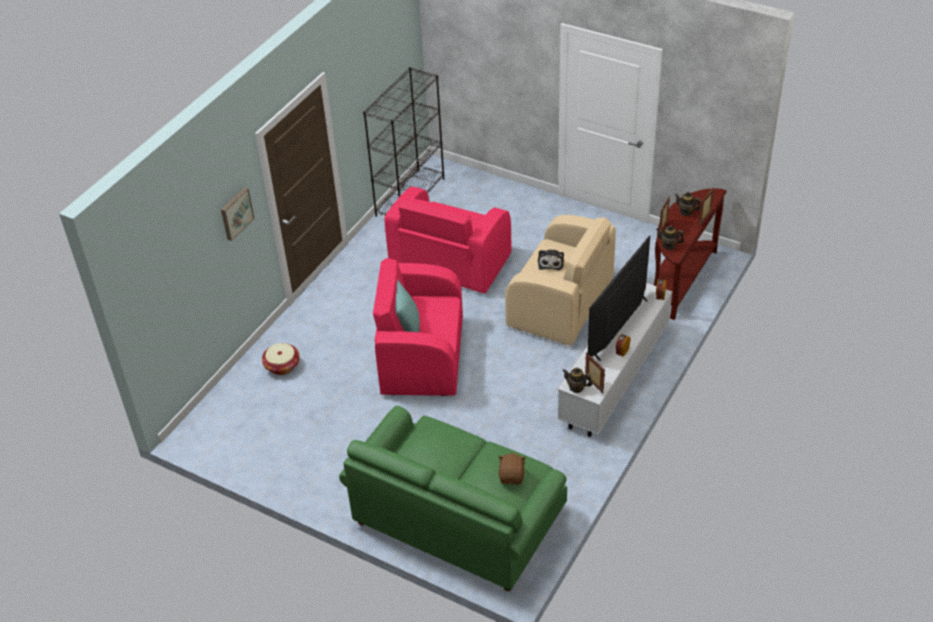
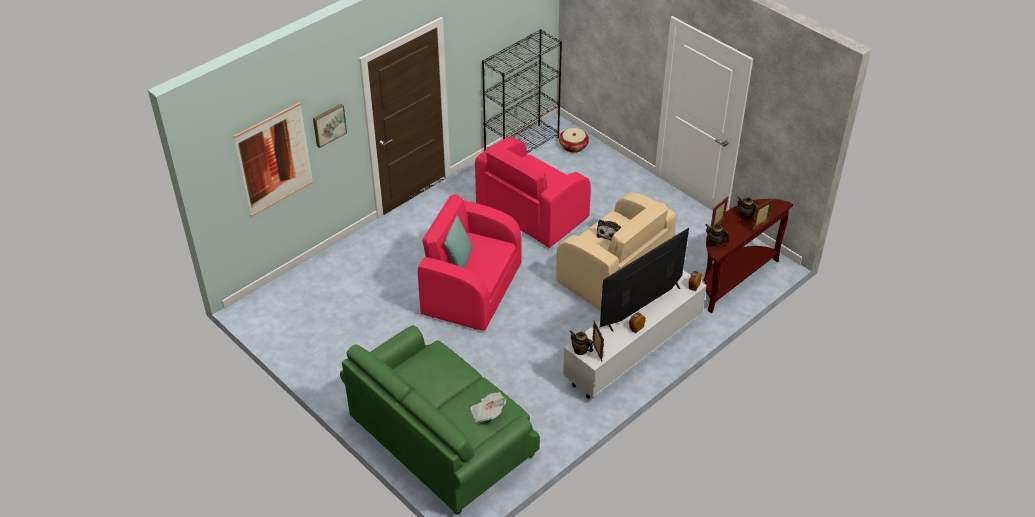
camera: 15 degrees right, 0 degrees up
(190, 263) = (274, 159): none -> picture
(282, 366) = (350, 268): basket -> basket (573, 146)
(512, 476) = (487, 413): brown plush toy -> newspaper

